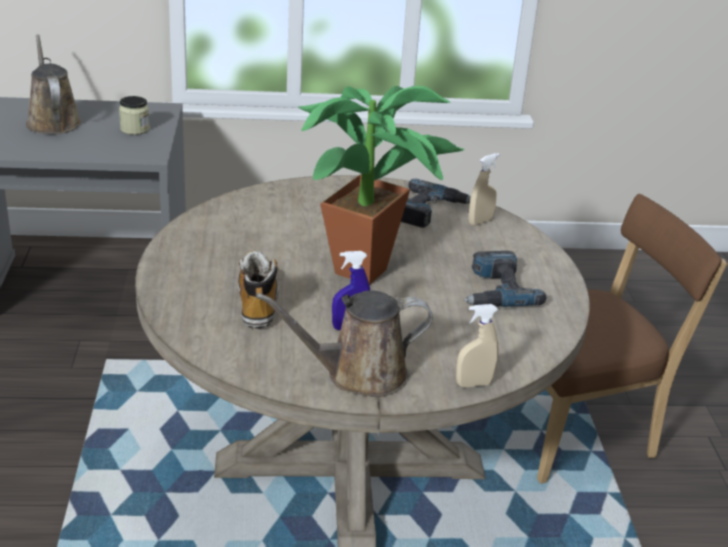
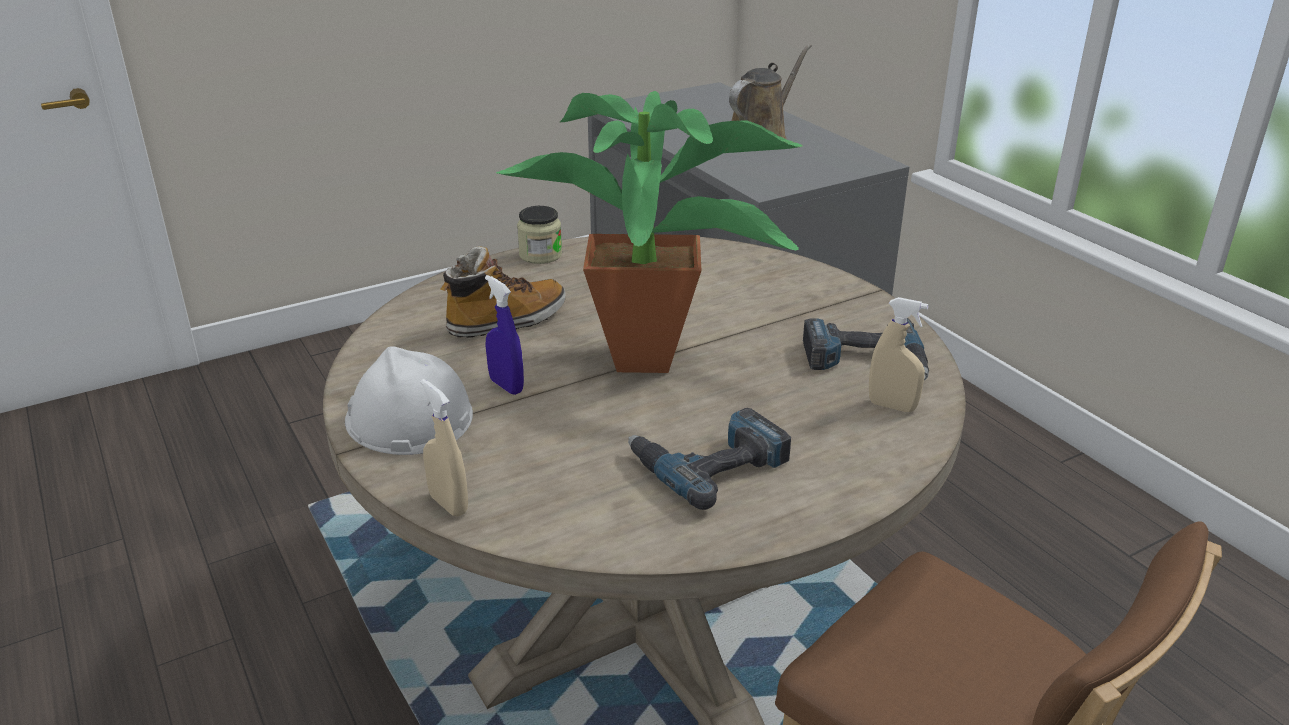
camera: 65 degrees right, 0 degrees up
(135, 129) = (808, 167): jar -> jar (540, 255)
(358, 374) = (409, 418): brown watering can -> white hard hat

